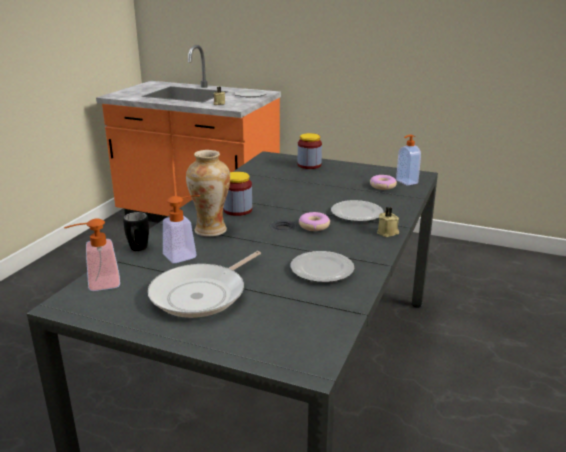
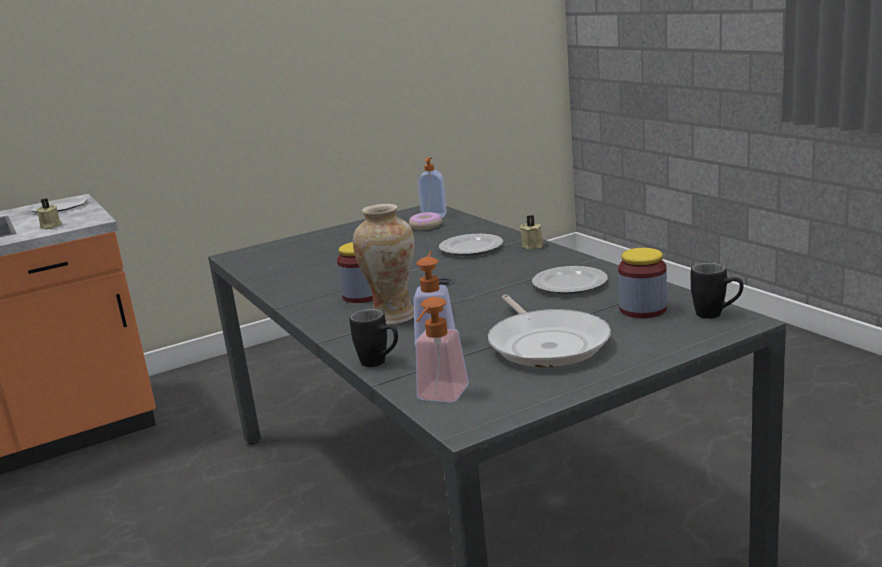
camera: 50 degrees left, 5 degrees down
(309, 165) = (305, 243): jar -> jar (643, 309)
(312, 352) = (716, 315): none -> black mug
(314, 226) = (469, 269): donut -> none

